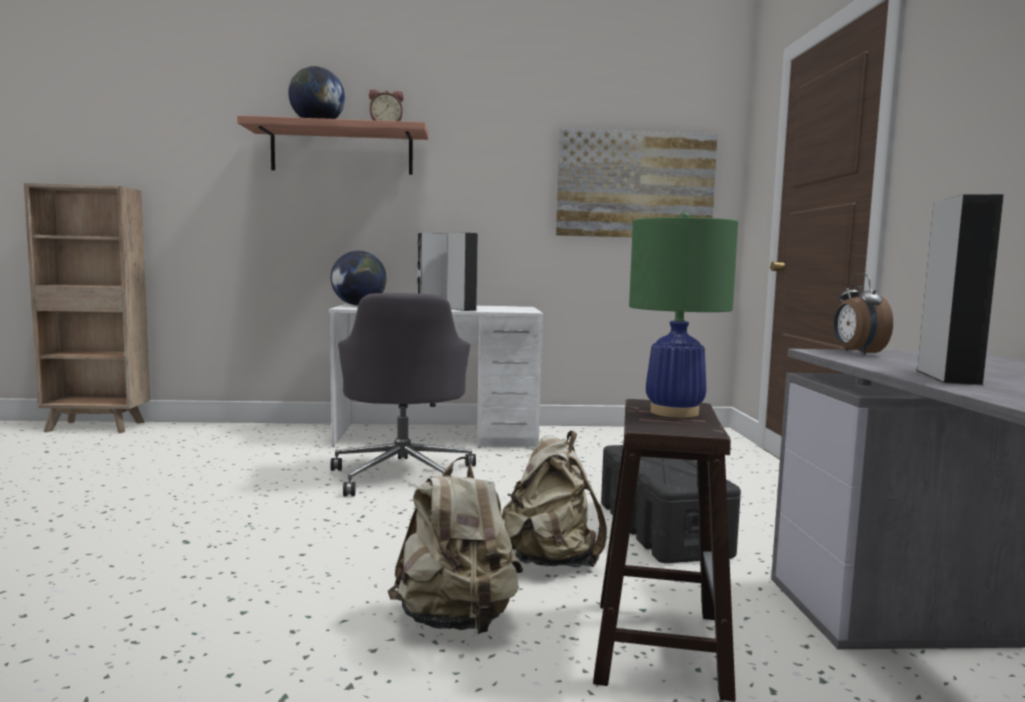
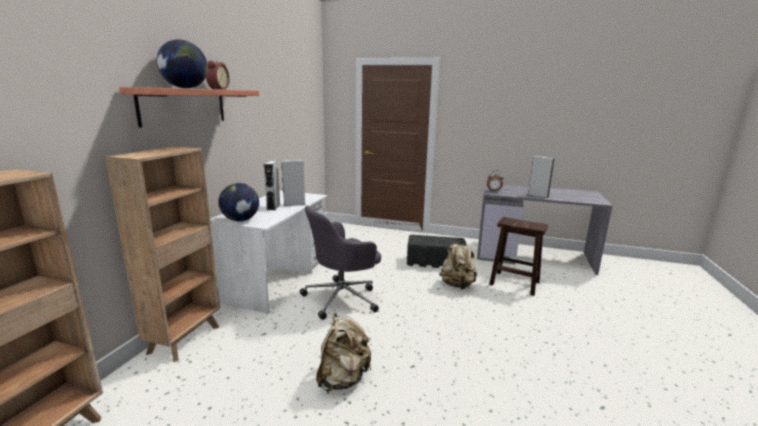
camera: 70 degrees left, 10 degrees up
(260, 429) = (186, 338): none -> brown bookcase
(404, 475) = (342, 298): grey office chair -> grey office chair turned 135 degrees clockwise
(456, 621) = (499, 308): beige backpack -> beige backpack (343, 378)
(635, 185) = (300, 116): picture -> none
(674, 412) = (517, 222): green table lamp -> none

